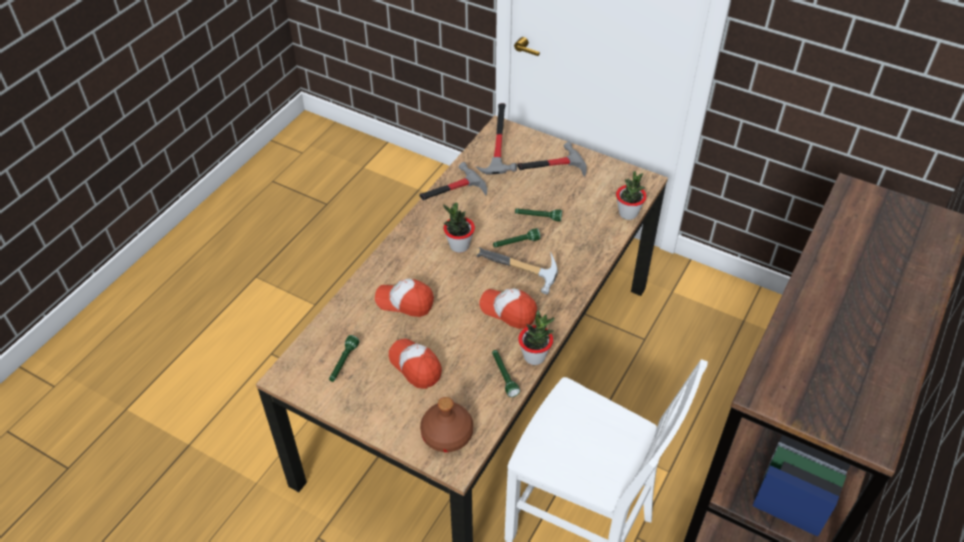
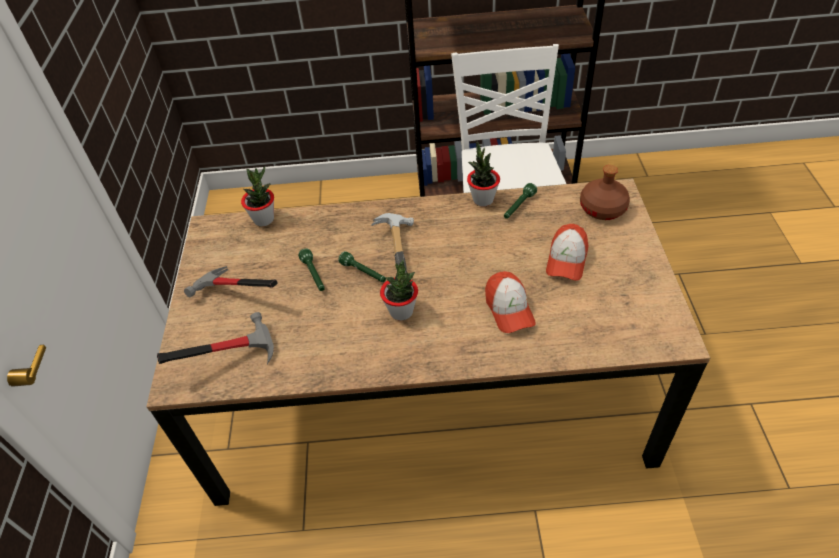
camera: 120 degrees left, 0 degrees up
(343, 363) = (617, 308): green flashlight -> none
(453, 196) = (329, 359): hammer -> none
(508, 311) = (451, 236): cap -> none

